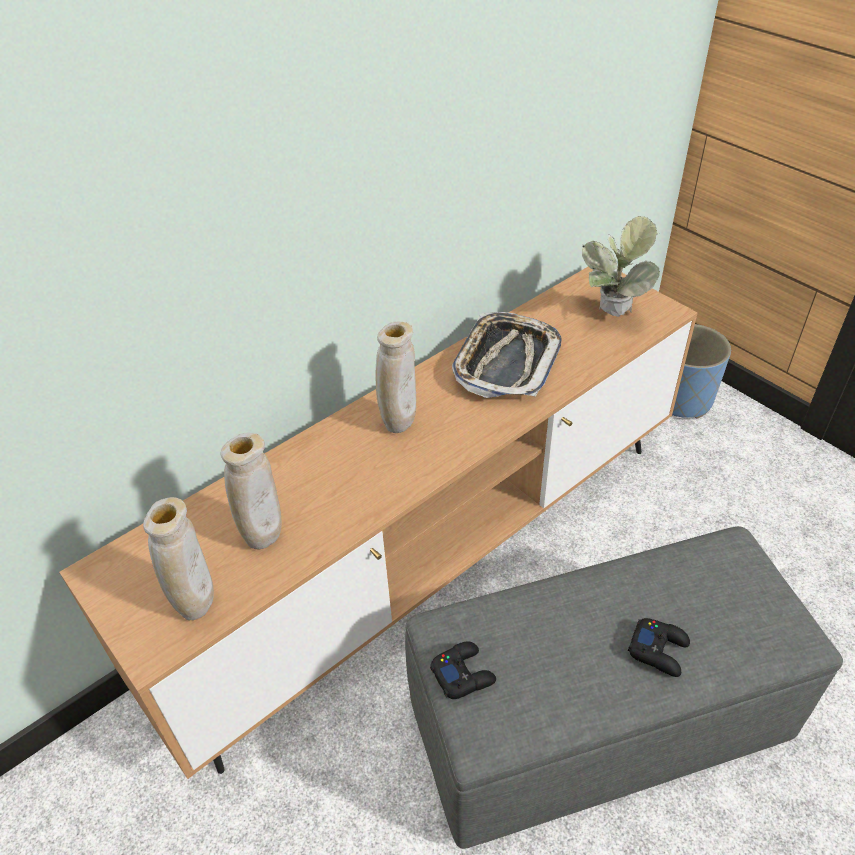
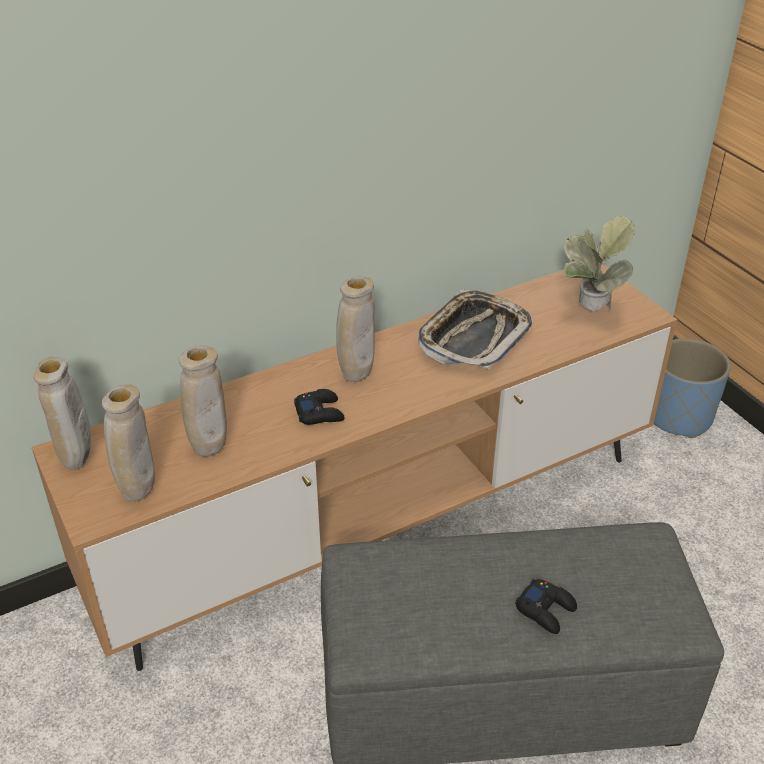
camera: 10 degrees right, 5 degrees down
(118, 581) = (78, 462): none -> beige vase
(463, 674) = (360, 597): black game controller -> black game controller (320, 412)

